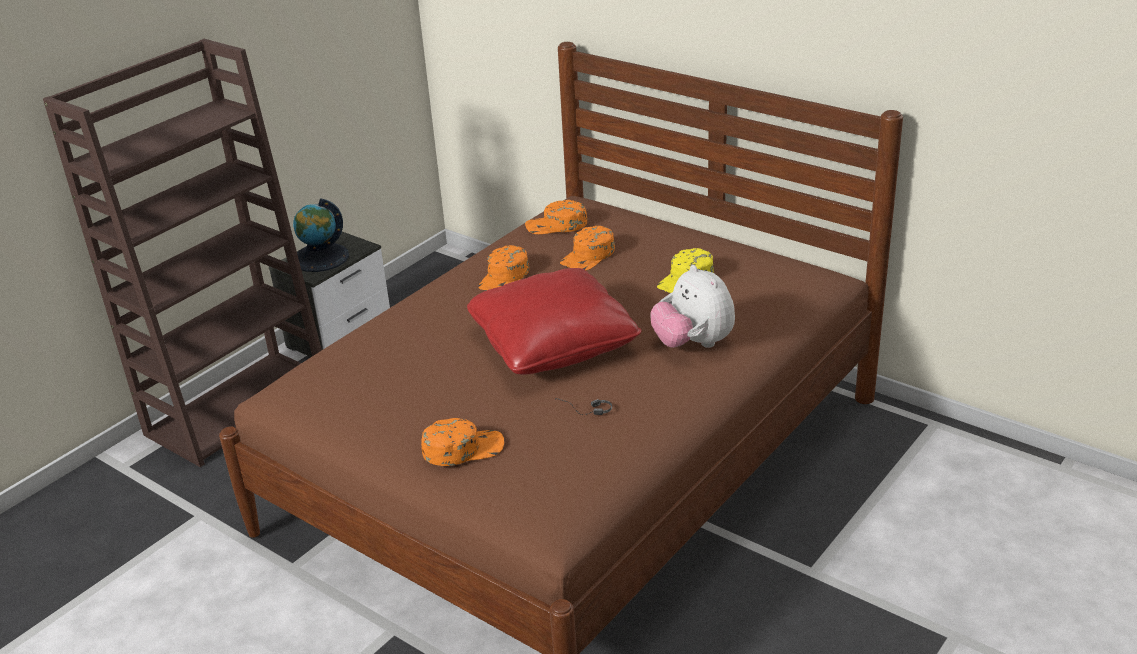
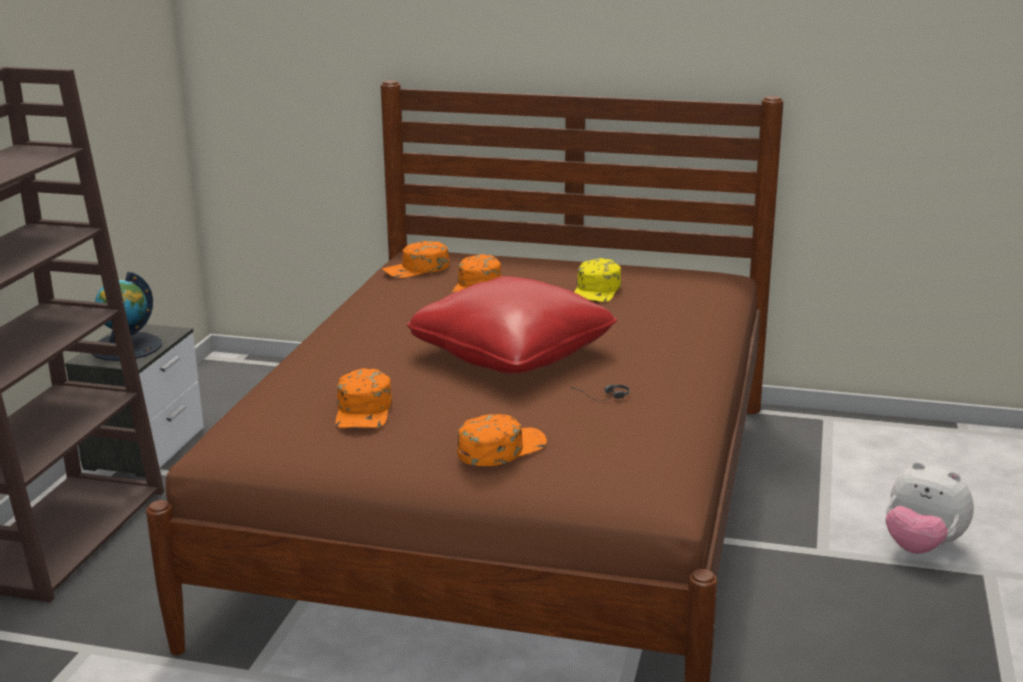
camera: 25 degrees left, 10 degrees down
(505, 277) = (404, 312): orange cap -> orange cap (364, 411)
(693, 344) = (653, 334): plush toy -> plush toy (921, 547)

